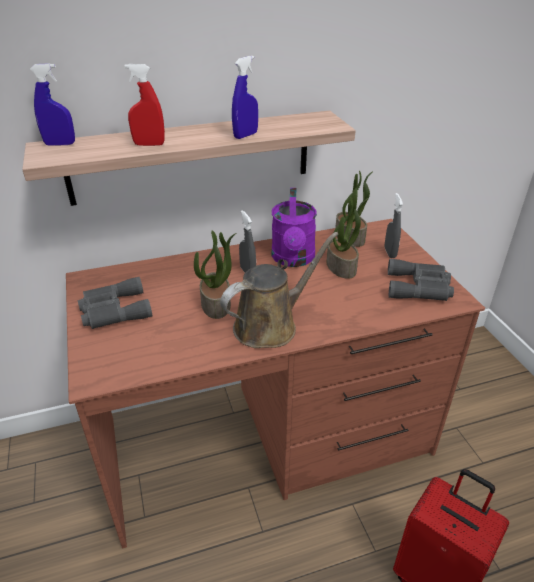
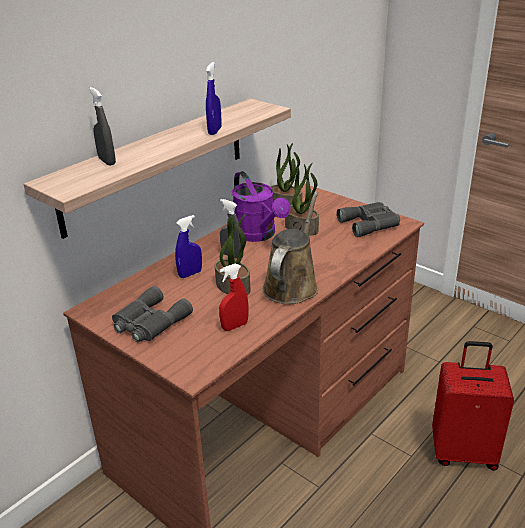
camera: 30 degrees left, 5 degrees down
(60, 144) = (62, 176): blue spray bottle -> blue spray bottle (190, 274)
(149, 144) = (145, 156): red spray bottle -> red spray bottle (235, 326)
(390, 253) = (327, 207): grey spray bottle -> grey spray bottle (107, 161)

